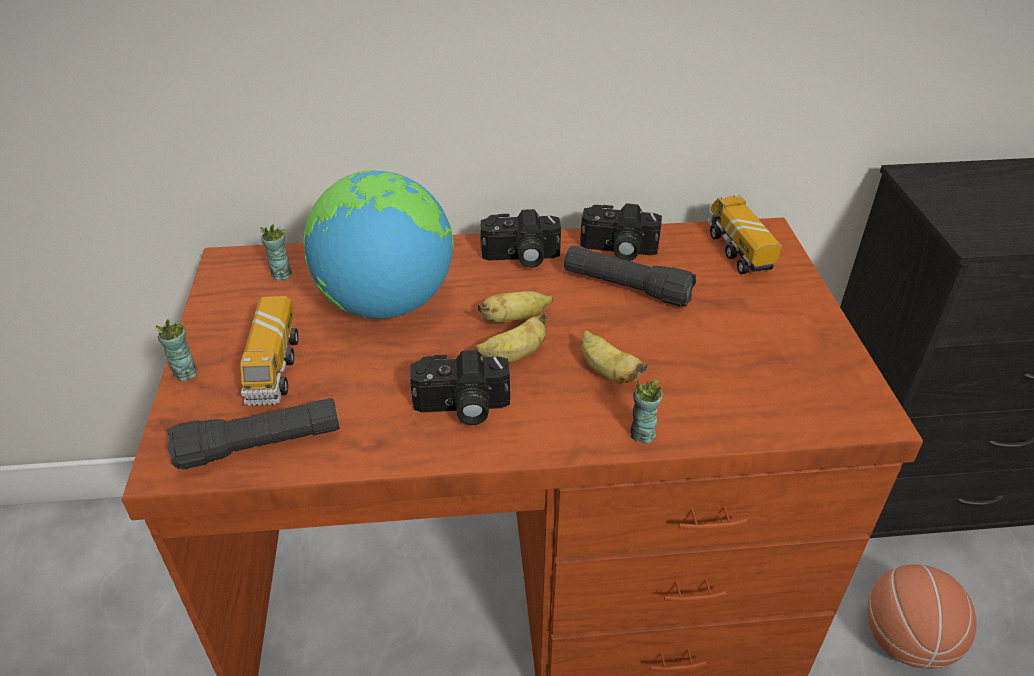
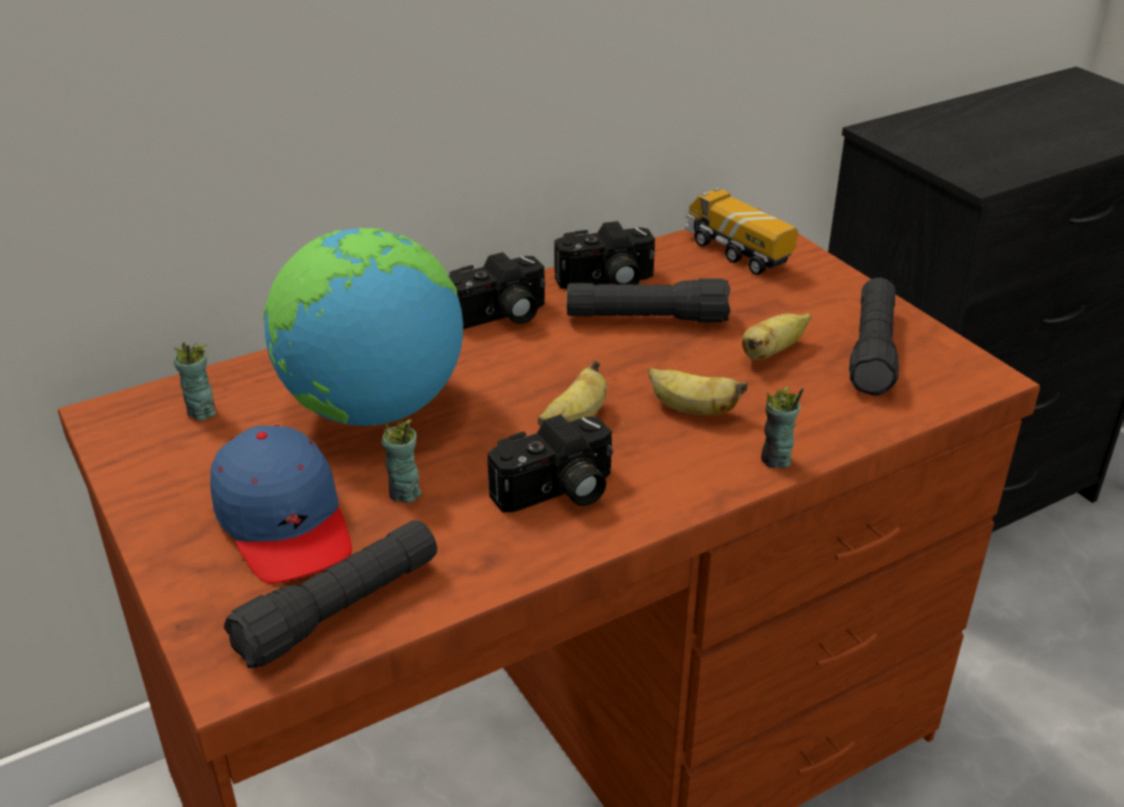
camera: 25 degrees left, 5 degrees down
(185, 373) = (163, 561): cup -> cup (404, 493)
(273, 369) = (284, 521): toy truck -> blue cap
(514, 319) = (544, 383): banana -> banana (772, 352)
(791, 365) = (872, 351): none -> black flashlight
(905, 640) = (1005, 660): basketball -> none

